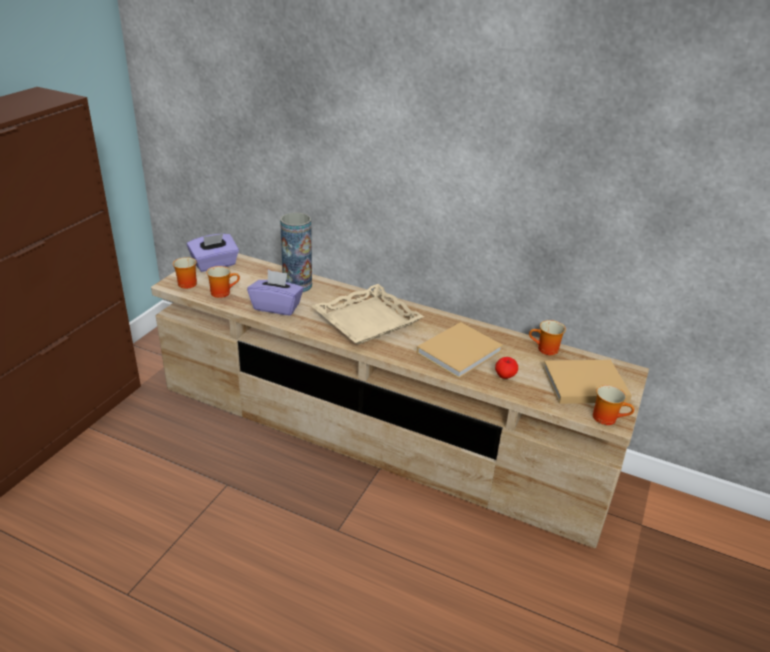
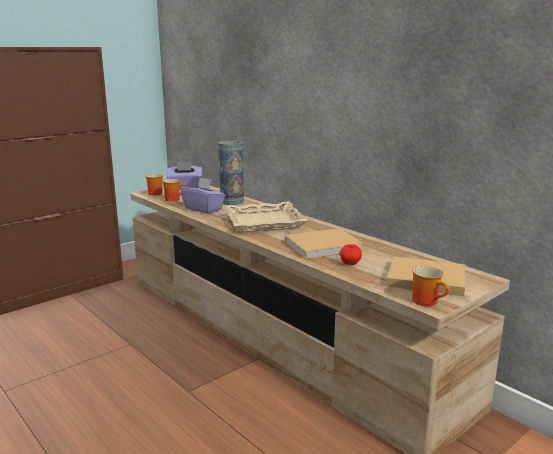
camera: 25 degrees right, 15 degrees down
(545, 350) = (407, 255): mug -> none

